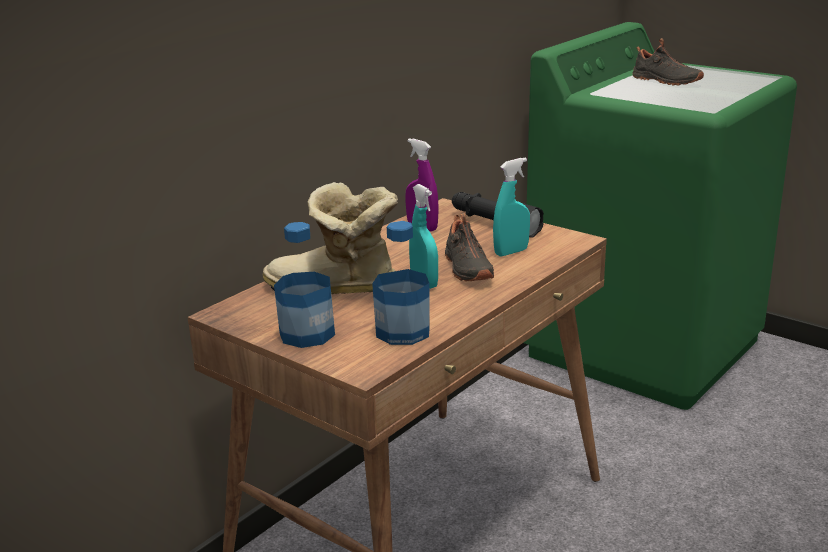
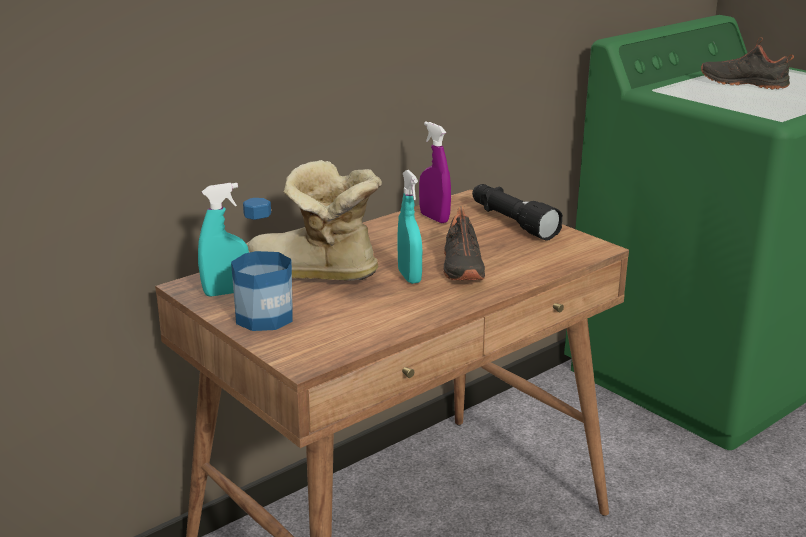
camera: 10 degrees right, 0 degrees up
(403, 332) = (363, 326): bottle -> none
(511, 252) = (517, 254): turquoise spray bottle -> turquoise spray bottle (226, 292)
(665, 81) = (743, 83): black shoe -> black shoe turned 150 degrees clockwise

